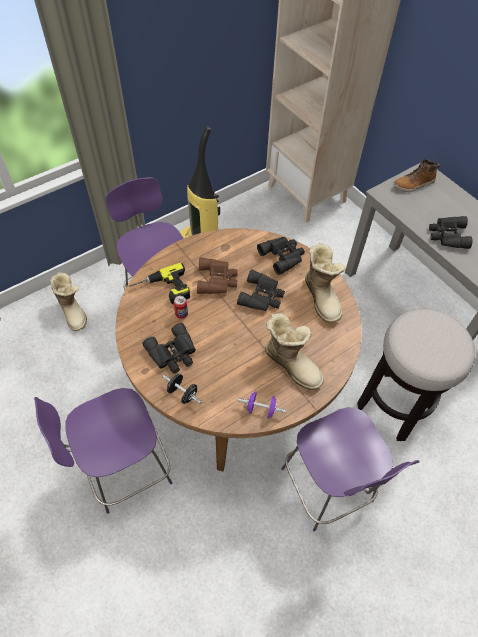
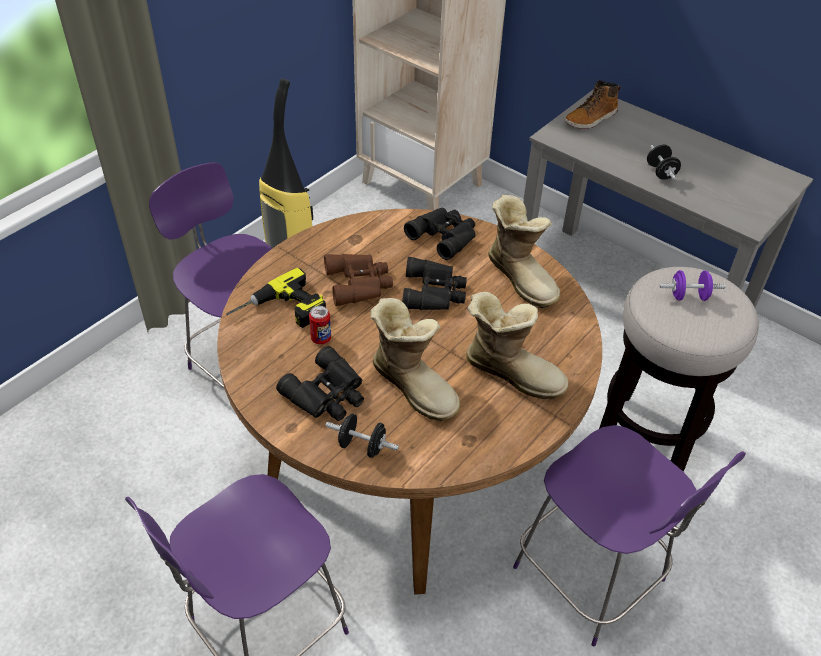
camera: 15 degrees left, 10 degrees down
(74, 312) = (107, 411): boot -> boot (415, 385)
(261, 409) = (490, 442): purple dumbbell -> purple dumbbell (688, 296)
(447, 235) = (660, 172): black binoculars -> black dumbbell

